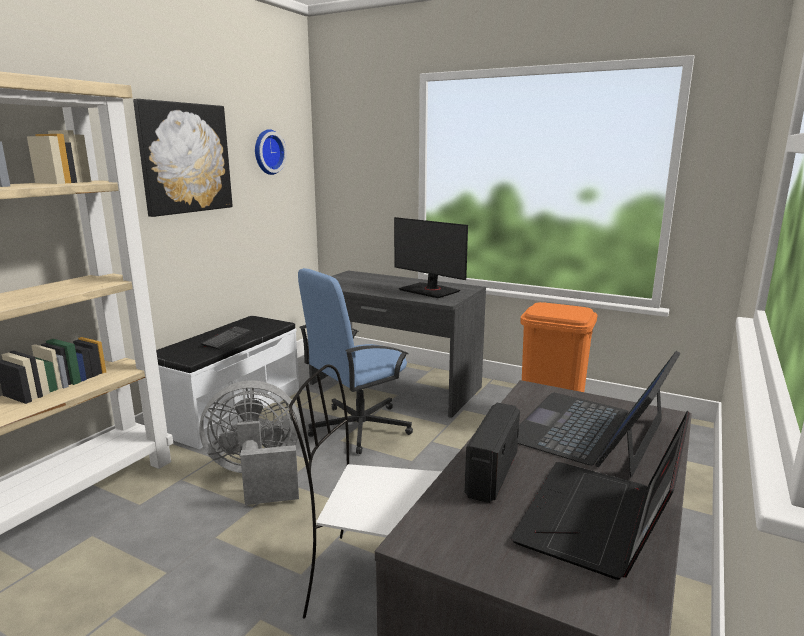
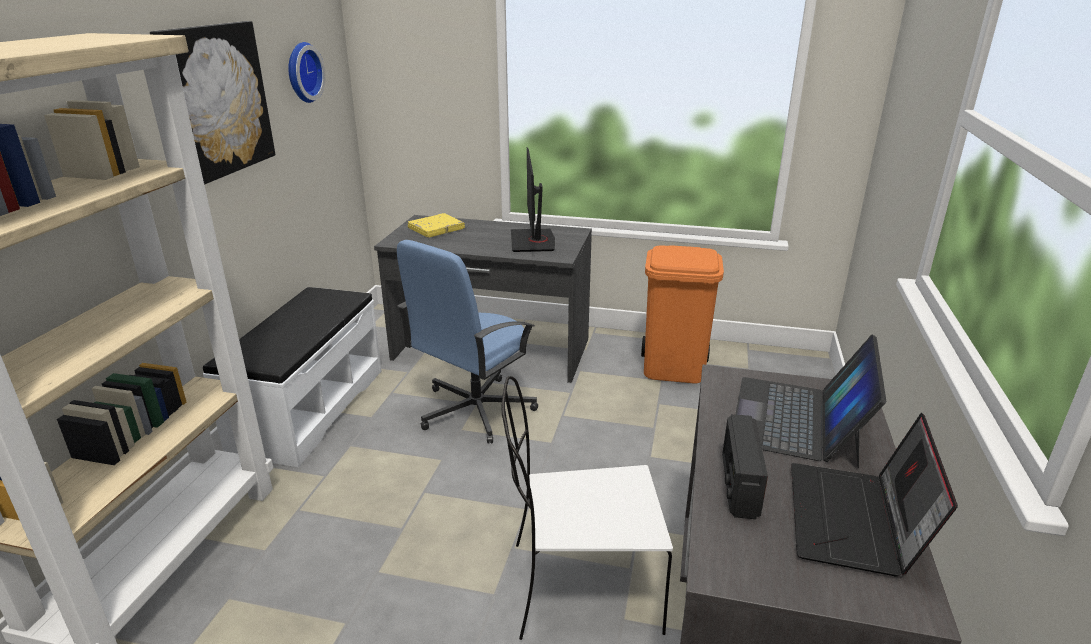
camera: 15 degrees left, 10 degrees up
(227, 339) = (302, 328): keyboard -> none
(257, 477) = (388, 491): grey fan -> none
(357, 279) = (436, 229): none -> yellow book
(429, 290) = (533, 241): monitor -> monitor turned 60 degrees clockwise

